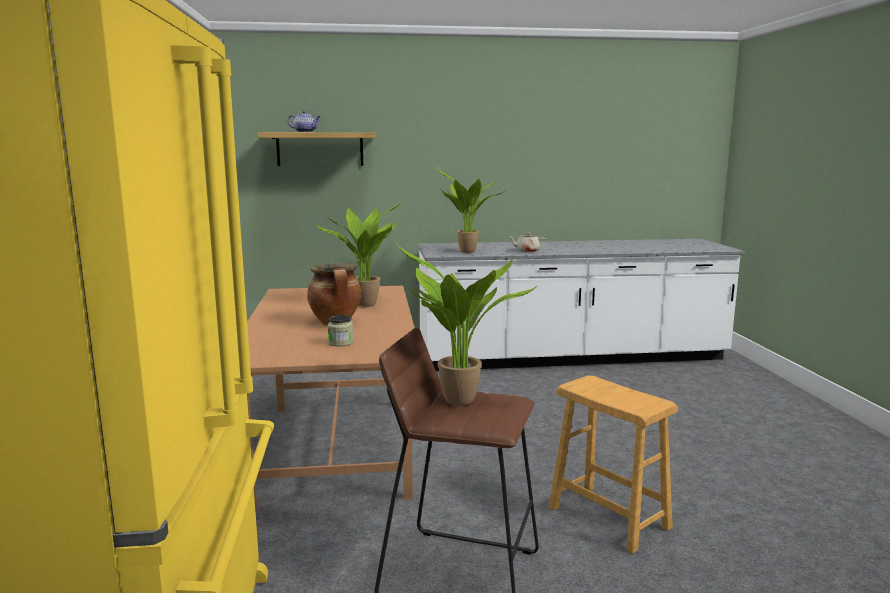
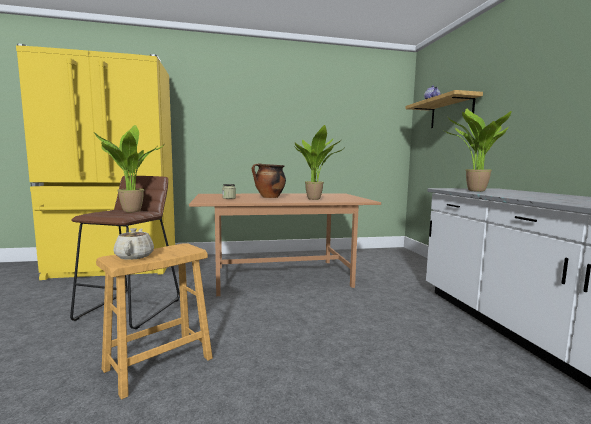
camera: 85 degrees right, 5 degrees down
(527, 251) = (528, 197): beige teapot -> beige teapot (135, 256)

